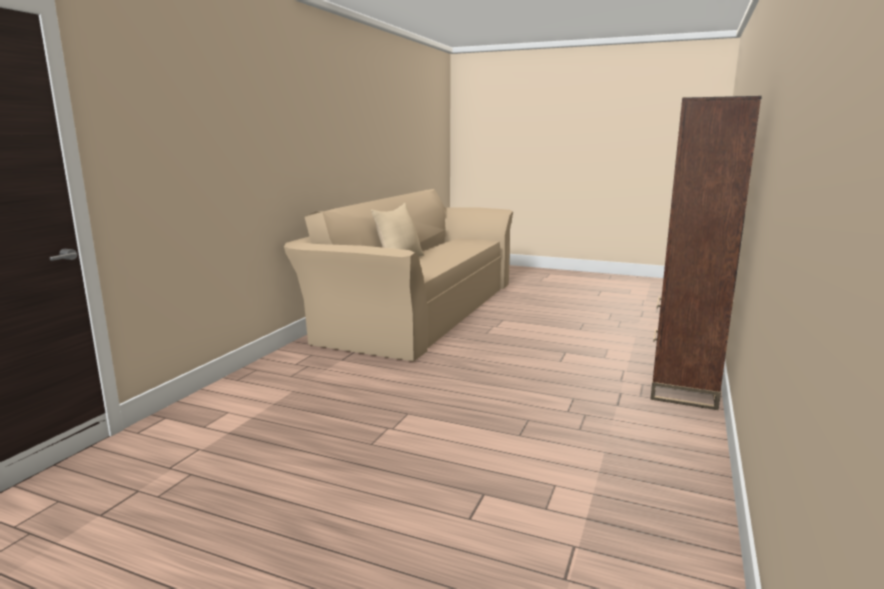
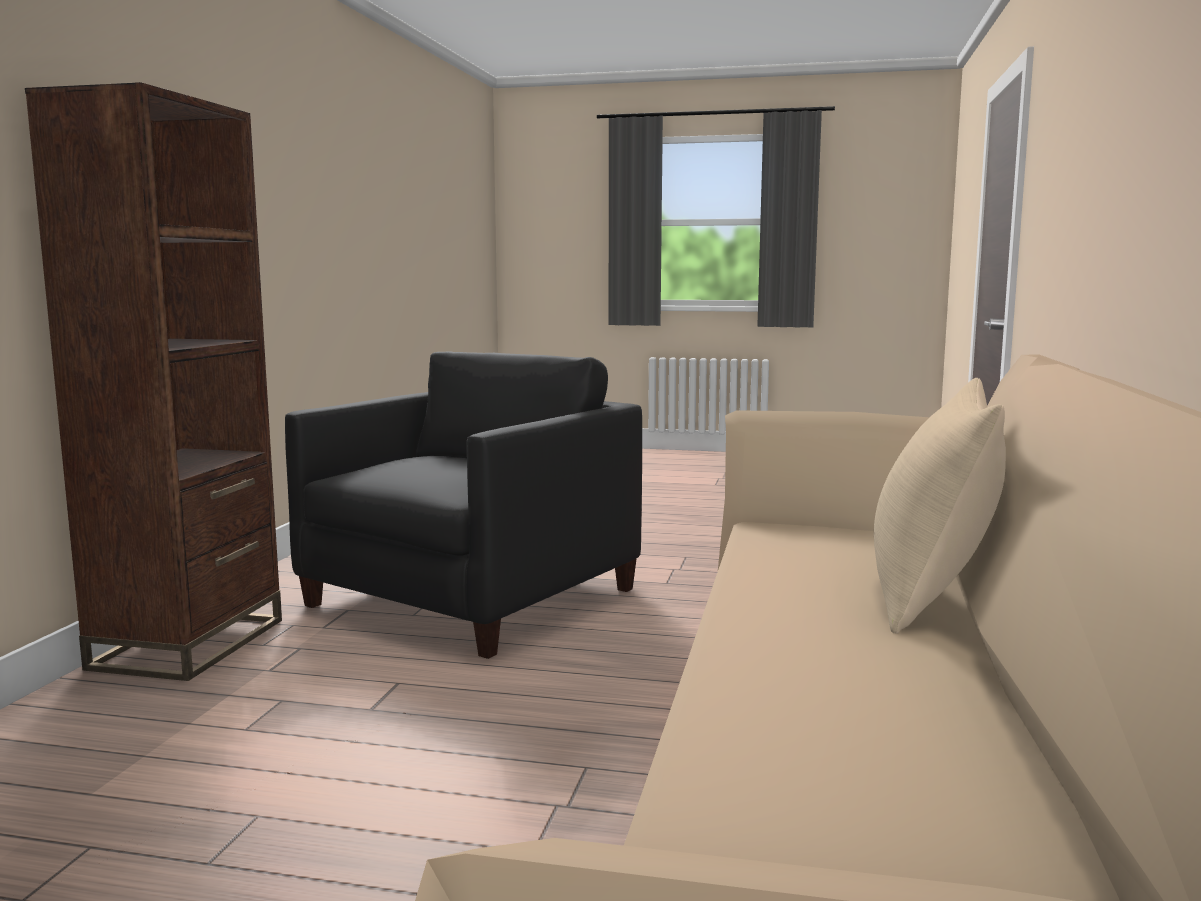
camera: 170 degrees right, 5 degrees down
(542, 410) = (470, 597): none -> black armchair

